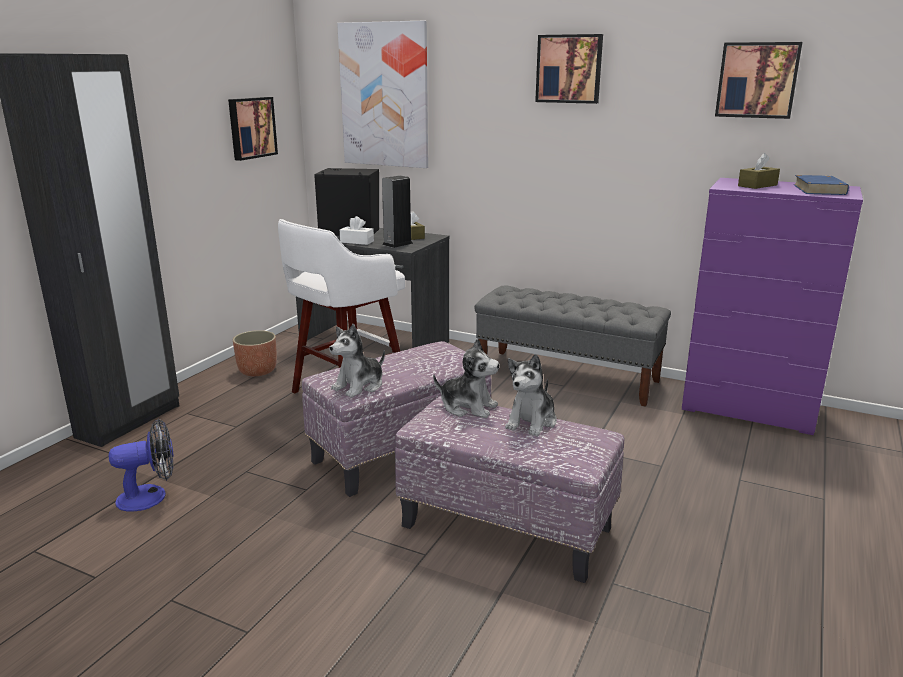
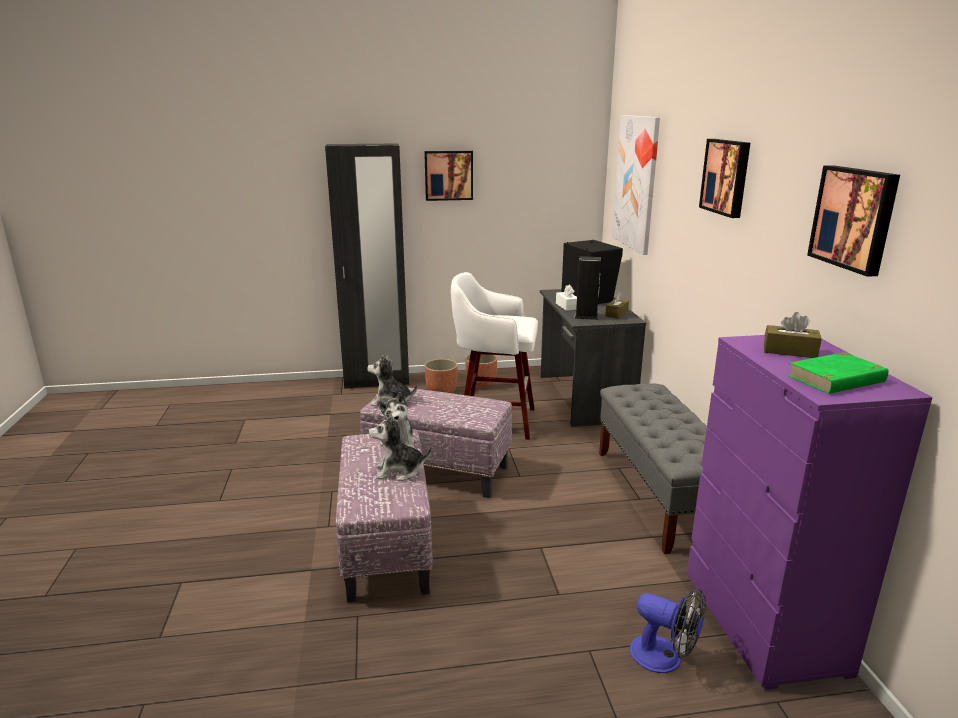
camera: 55 degrees right, 0 degrees up
(151, 496) = (311, 422): fan -> fan (665, 658)
(232, 394) = (441, 391): none -> planter
(251, 127) = (539, 198): picture -> picture (448, 175)
(819, 189) = (836, 379): blue book -> green book

